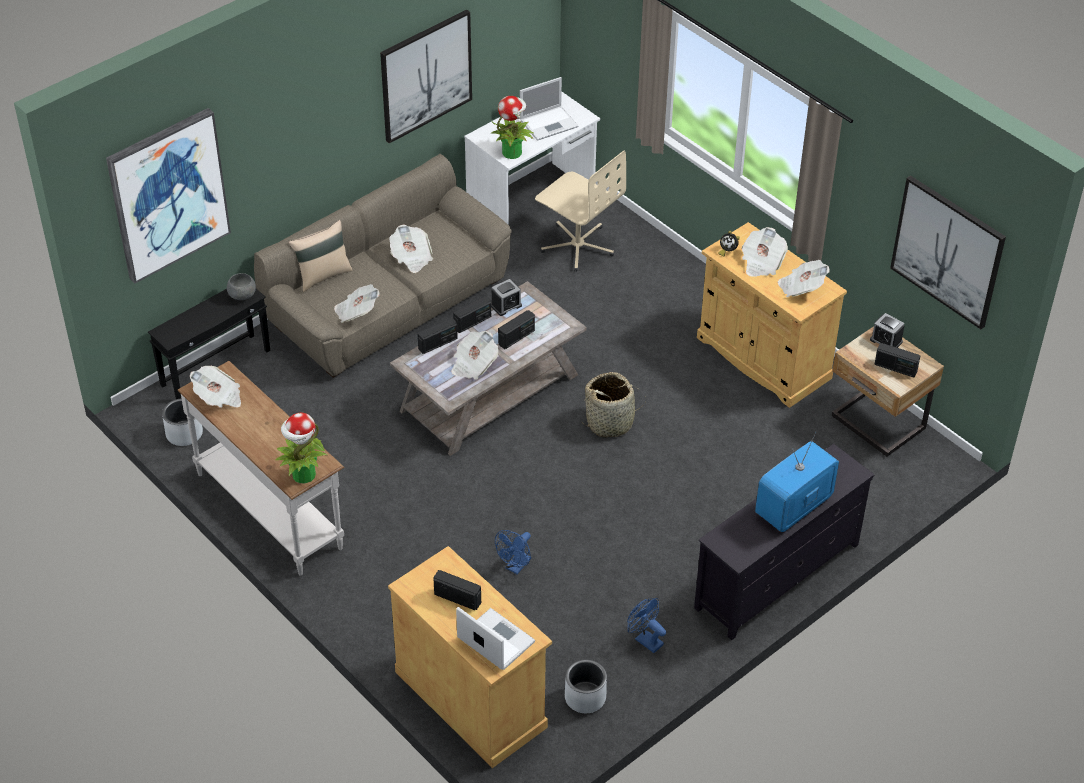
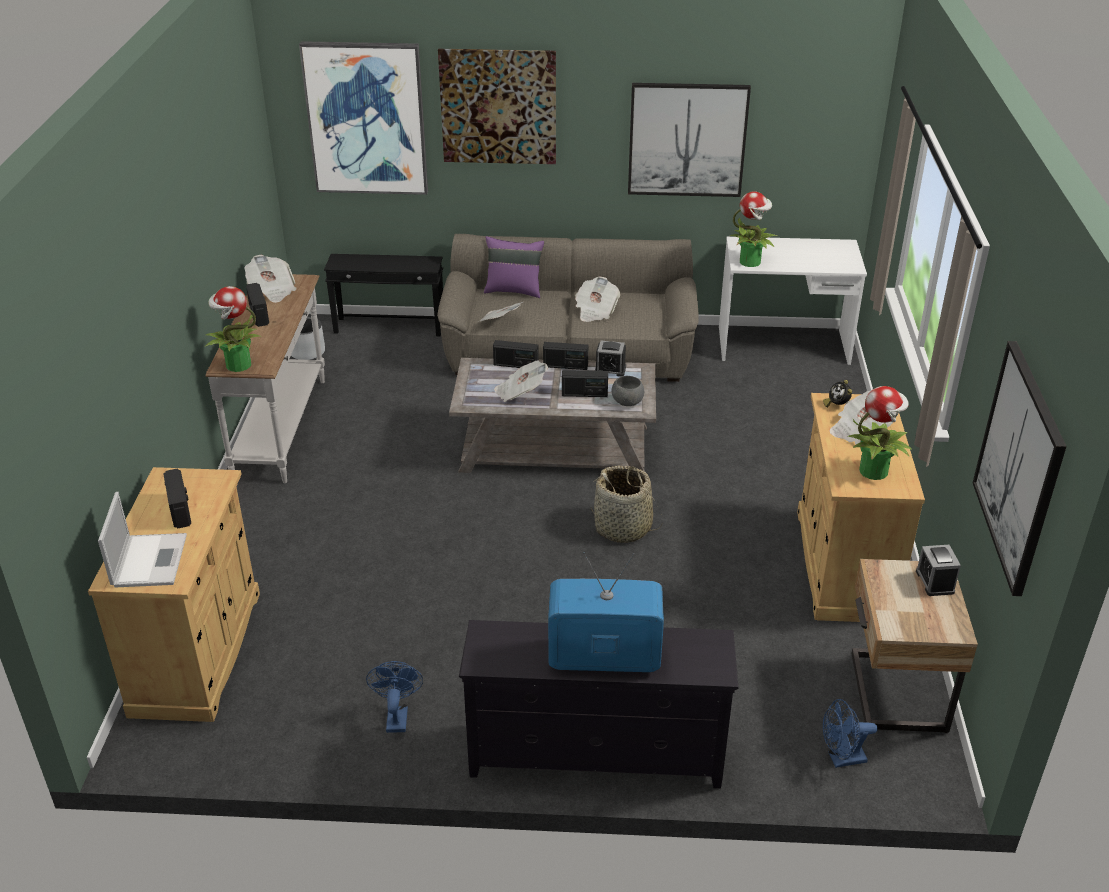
camera: 45 degrees right, 10 degrees down
(242, 296) = (423, 264): grey bowl -> grey bowl (627, 403)
(278, 126) = (498, 106): none -> picture
(322, 275) = (514, 290): beige pillow -> purple pillow
(516, 567) = (384, 581): blue fan -> blue fan (841, 759)
(549, 123) = (814, 258): laptop -> none
(577, 246) = (780, 392): beige office chair -> none
(585, 698) = (277, 723): grey planter -> none
(801, 288) = (874, 470): newspaper -> potted plant
(895, 368) = (912, 611): radio -> radio (258, 315)

